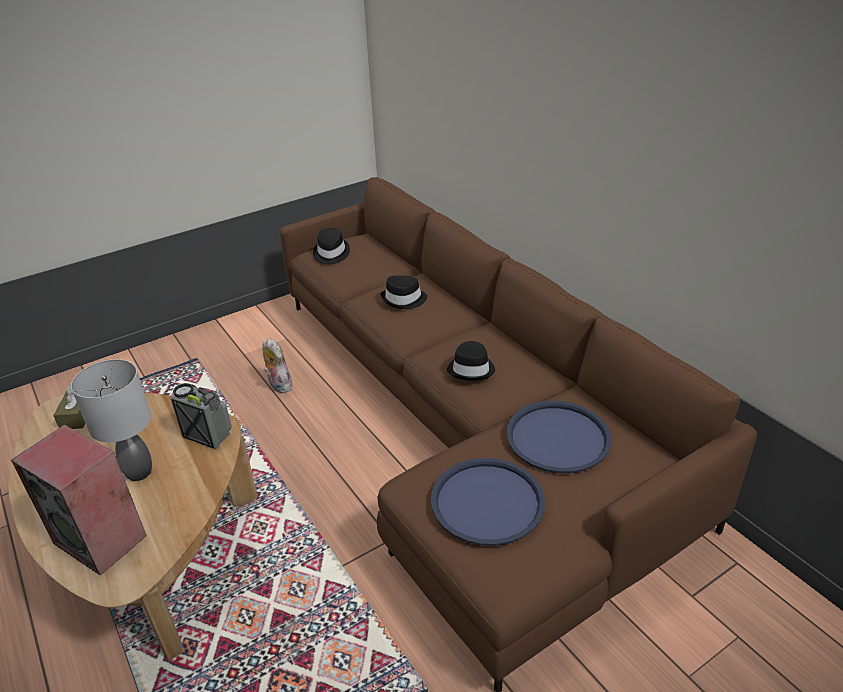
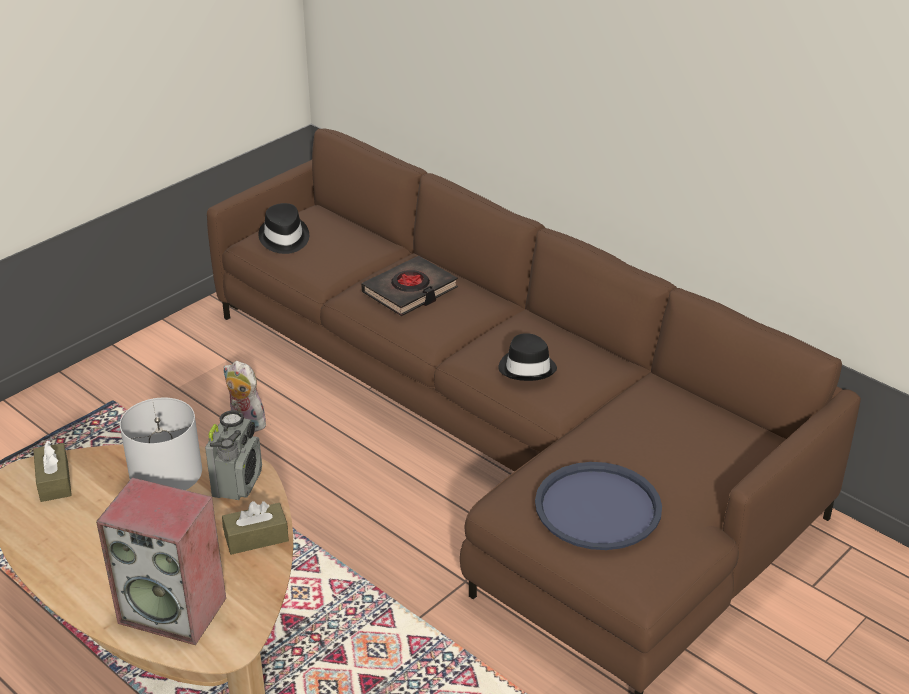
camera: 15 degrees left, 0 degrees up
(197, 484) = (256, 537): none -> brown tissue box
(207, 435) = (238, 482): radio -> radio turned 90 degrees clockwise
(404, 300) = (410, 291): black hat -> black book
(558, 437) = (651, 431): blue tray -> none

